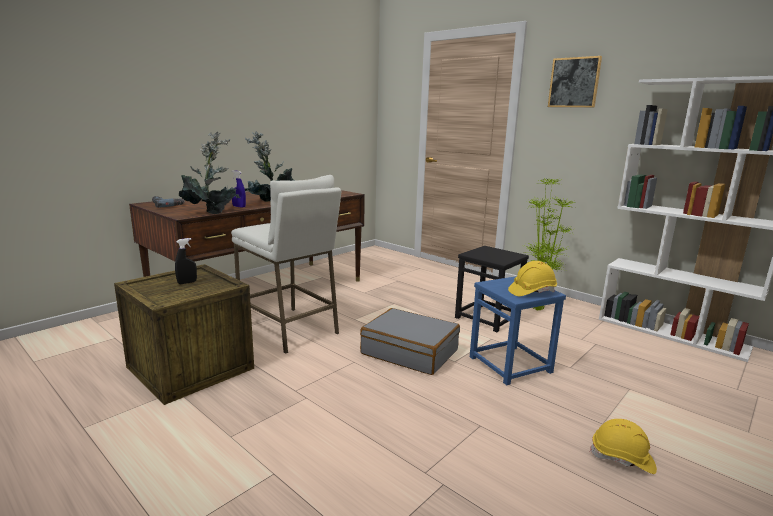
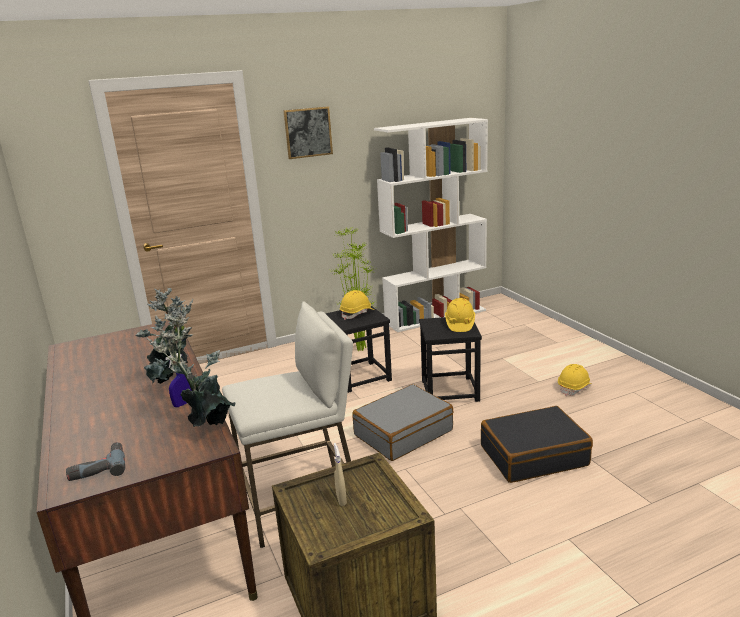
camera: 65 degrees left, 5 degrees up
(187, 282) = (341, 499): black spray bottle -> beige spray bottle
(420, 434) = (533, 455): none -> black suitcase
(499, 254) = (357, 313): none -> yellow hard hat
(510, 364) = (450, 390): blue stool -> black stool

